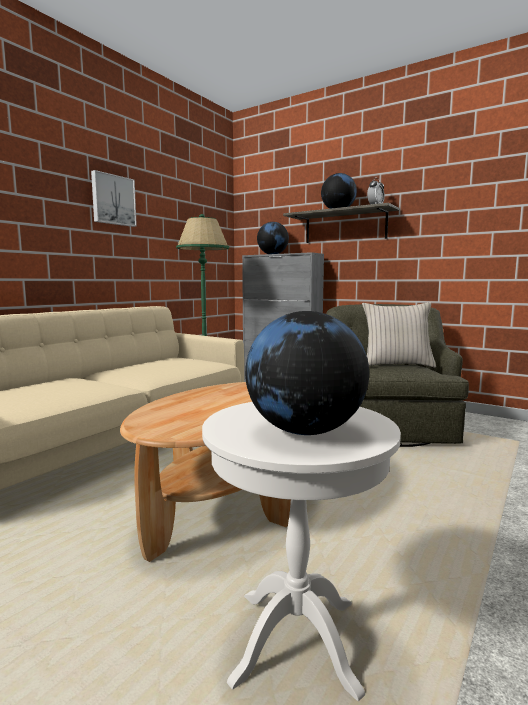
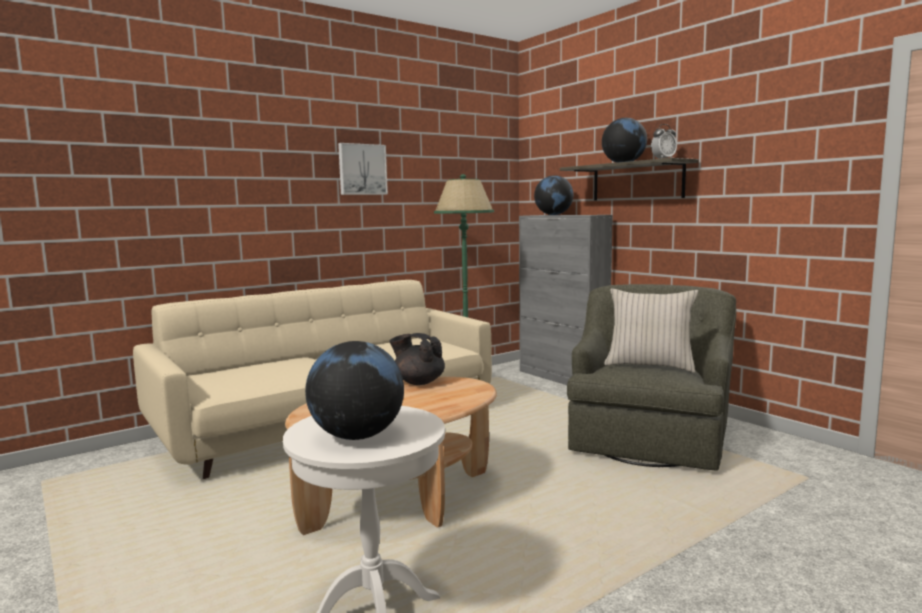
camera: 20 degrees right, 0 degrees up
(227, 387) = (418, 382): none -> black teapot

